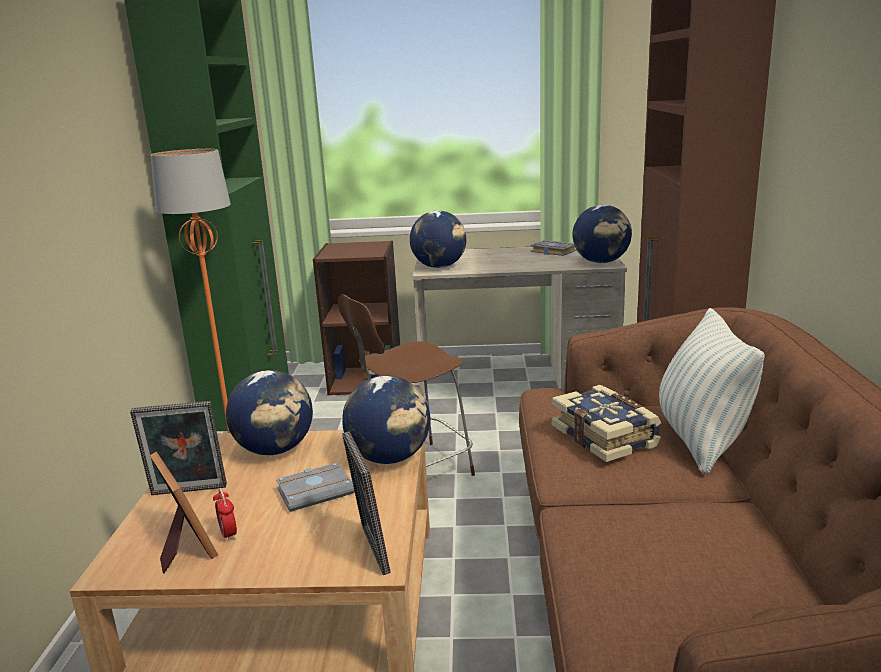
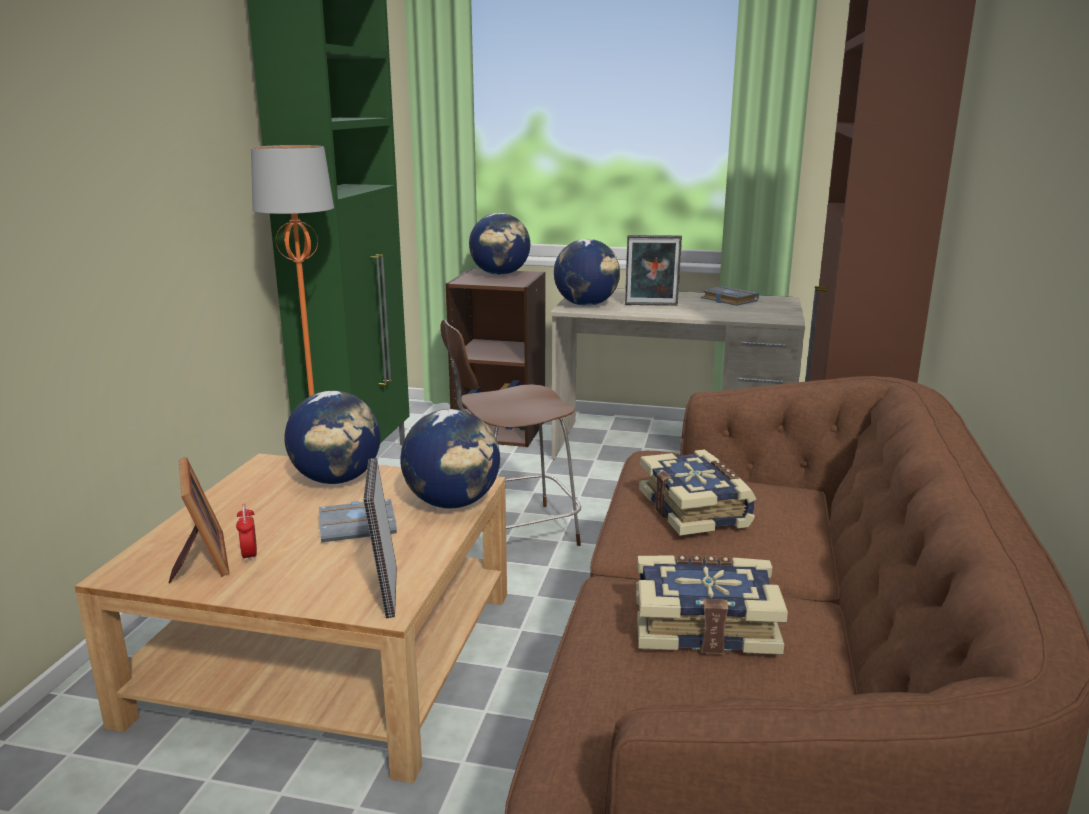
camera: 10 degrees right, 0 degrees up
(188, 492) = (230, 509): picture frame -> picture frame (651, 305)
(601, 262) = (778, 316): globe -> globe (500, 274)
(666, 538) = (704, 623): none -> book
(701, 441) = (809, 528): pillow -> none

